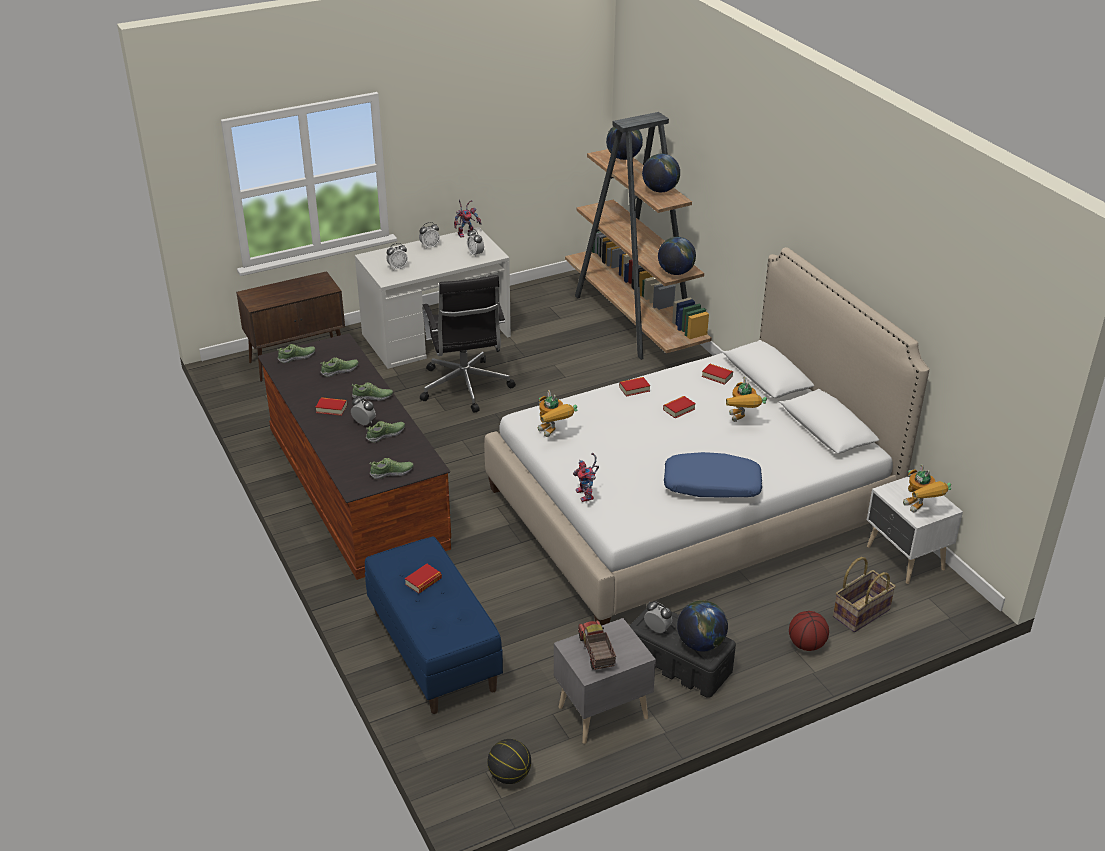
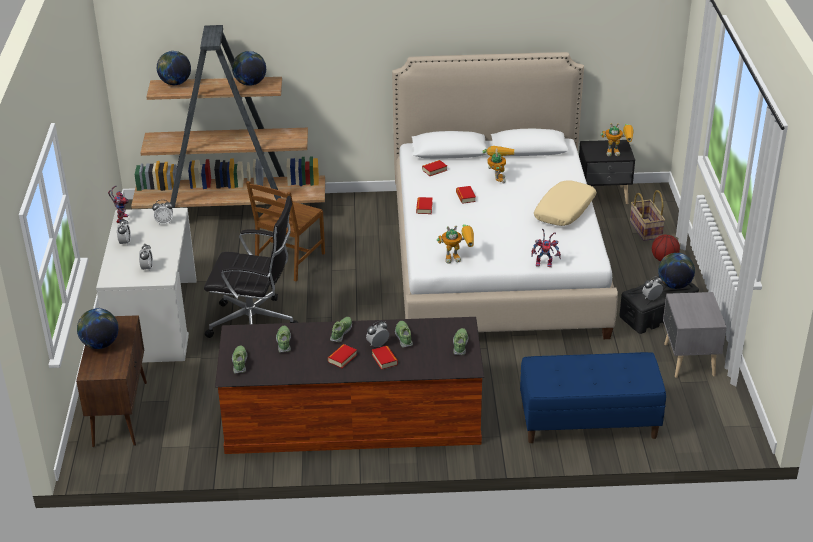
camera: 65 degrees left, 0 degrees up
(423, 581) = (576, 374): book -> book (384, 360)
(509, 776) = (731, 416): basketball -> none
(580, 376) = (289, 261): none -> brown chair
(596, 653) = (697, 313): toy truck -> none
(675, 272) = (296, 138): globe -> globe (100, 344)
(711, 486) = (565, 210): blue pillow -> beige pillow
(742, 420) = (497, 177): toy robot -> toy robot turned 105 degrees counterclockwise
(904, 559) = (603, 196): white nightstand -> black nightstand

